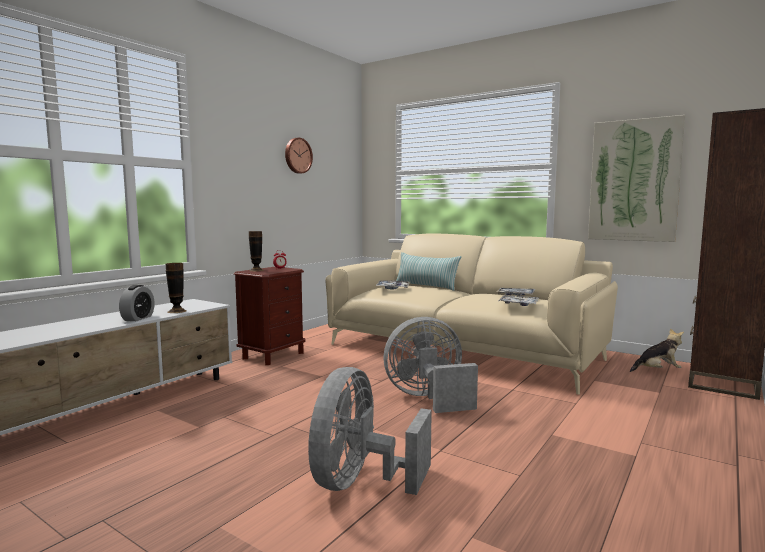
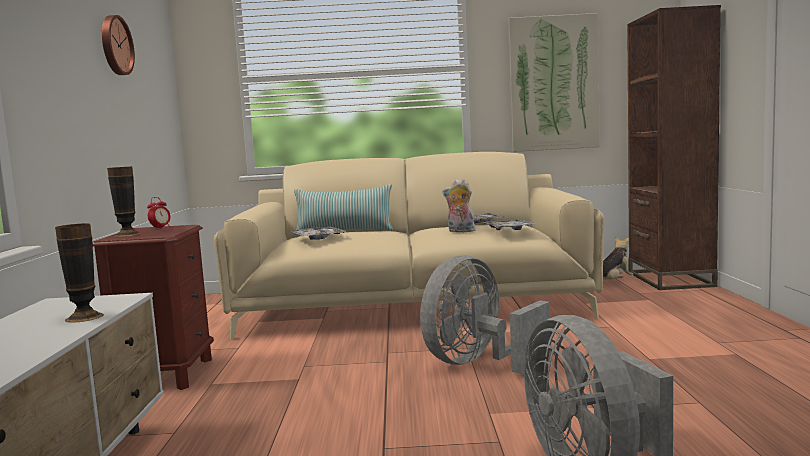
camera: 35 degrees left, 0 degrees up
(138, 318) = (41, 341): alarm clock -> none
(484, 299) = (460, 231): none -> plush toy

